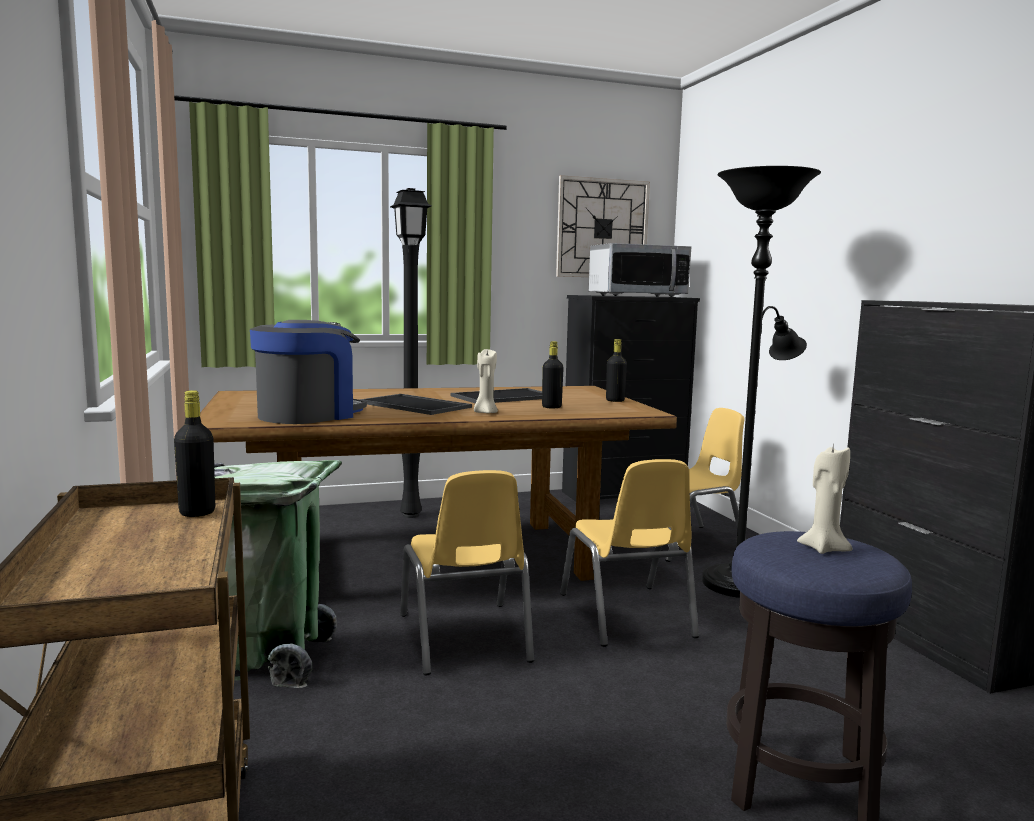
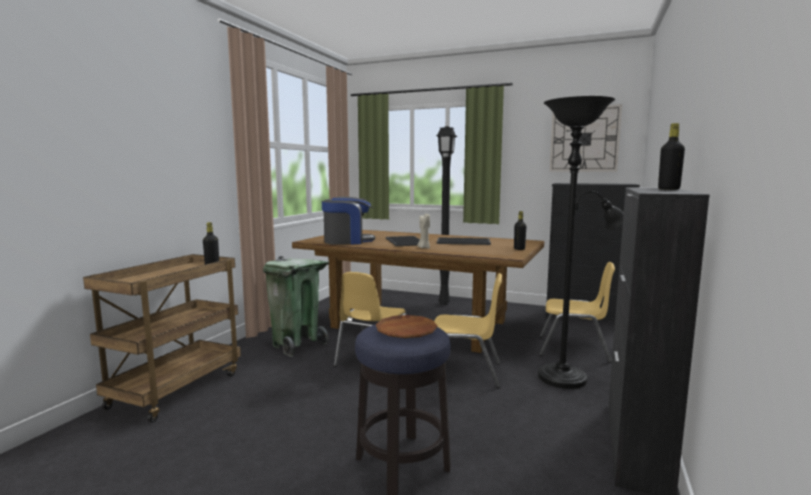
camera: 40 degrees right, 0 degrees up
(551, 407) = (468, 248): black bottle -> black bottle (668, 189)
(626, 615) = (463, 372): yellow chair -> yellow chair turned 105 degrees counterclockwise
(637, 296) = (598, 183): microwave -> none
(823, 548) = (406, 331): beige candle -> brown plate

